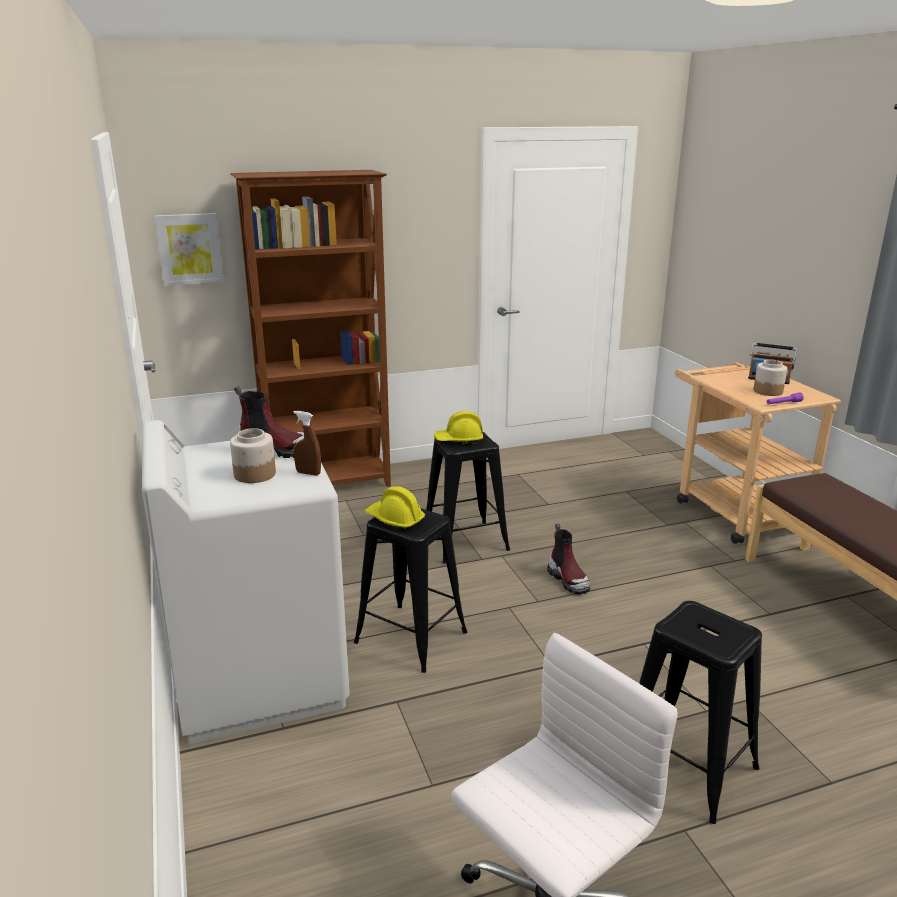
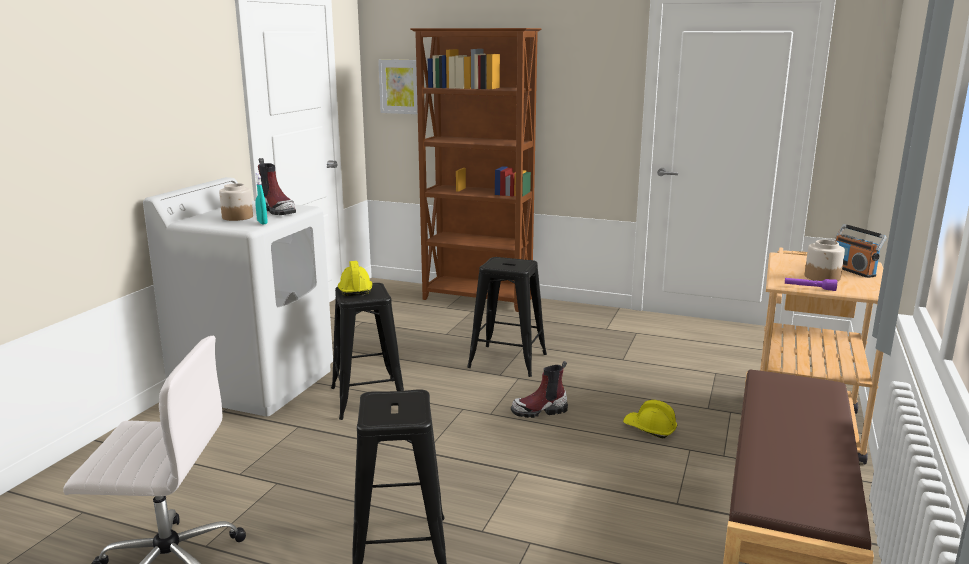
camera: 40 degrees right, 5 degrees down
(308, 473) = (262, 222): brown spray bottle -> turquoise spray bottle
(459, 440) = (505, 262): yellow hard hat -> yellow hard hat (650, 429)
(568, 580) = (540, 411): boot -> boot turned 60 degrees clockwise

